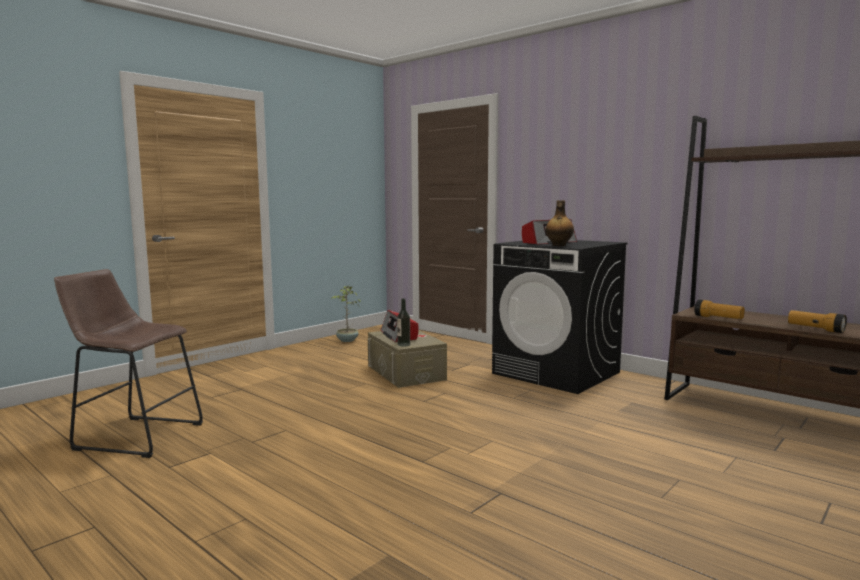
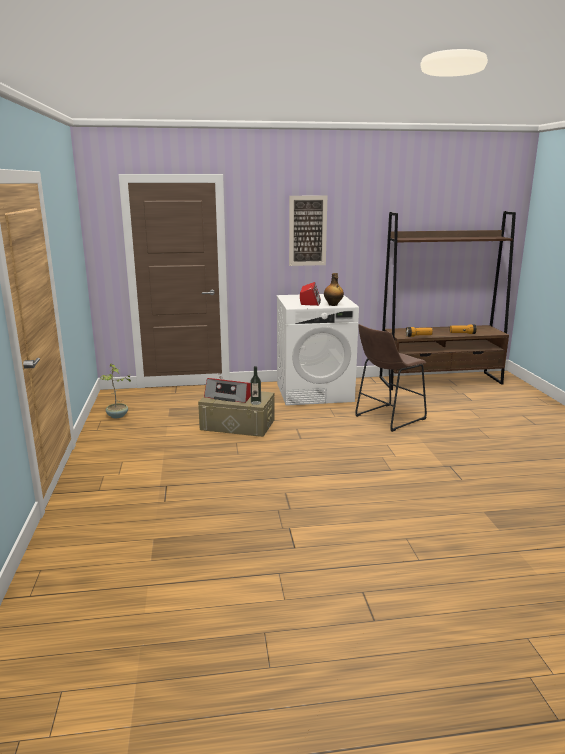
camera: 50 degrees left, 10 degrees up
(134, 435) = (206, 550): brown stool -> brown stool (387, 418)
(557, 373) = (314, 392): black washing machine -> white washing machine
(587, 155) = (307, 231): none -> picture

